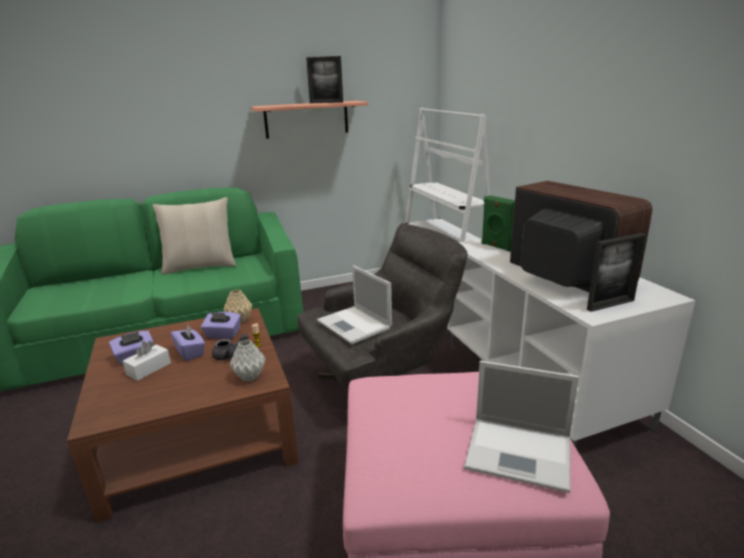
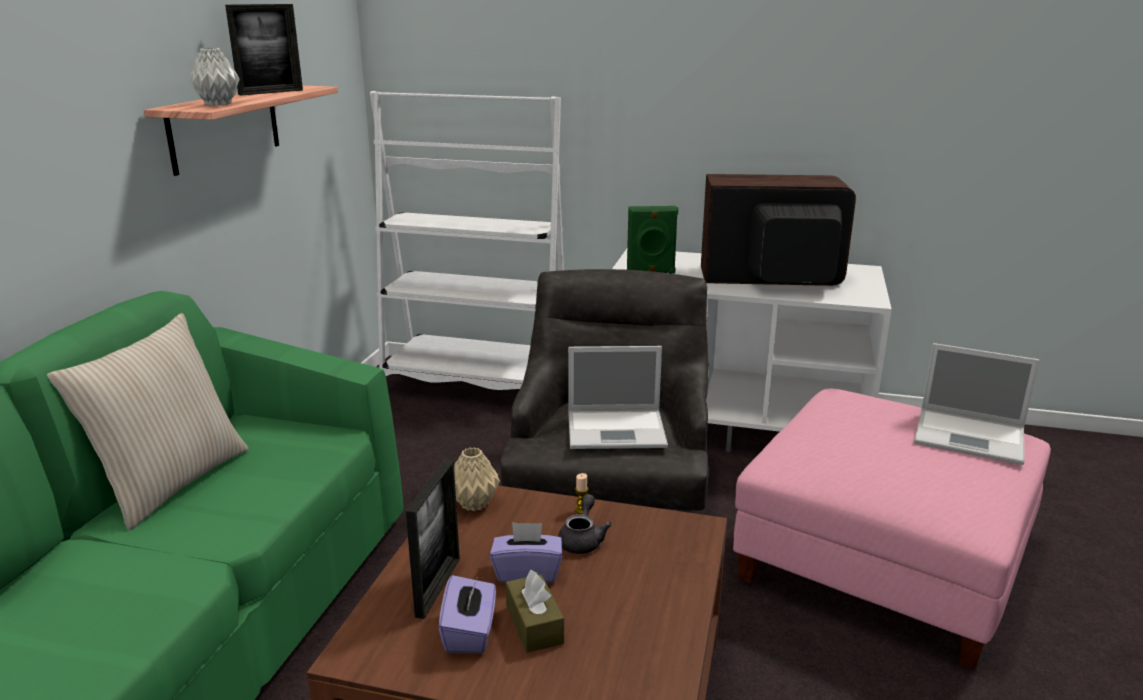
camera: 55 degrees left, 0 degrees up
(149, 369) = (534, 625): white tissue box -> brown tissue box
(223, 335) = (505, 530): purple tissue box -> none
(250, 377) = (670, 539): grey vase -> grey vase (219, 104)
(521, 453) = (971, 437): laptop -> laptop turned 60 degrees clockwise
(610, 305) = (858, 289): picture frame -> picture frame (438, 587)

